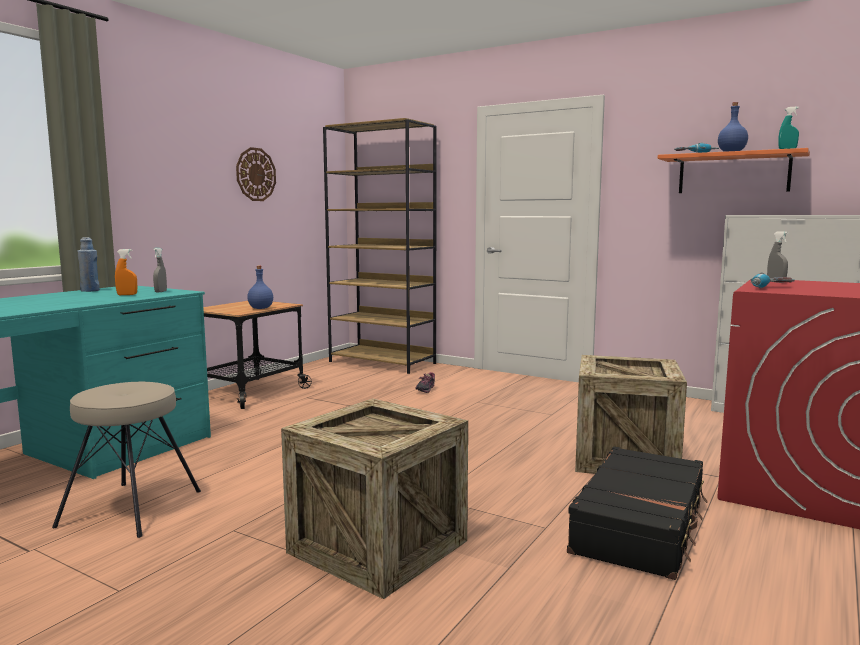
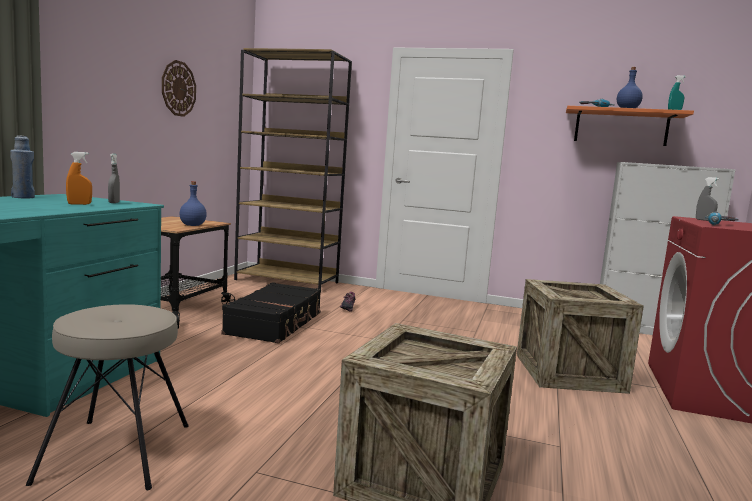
camera: 15 degrees left, 0 degrees up
(640, 526) = (636, 439): black suitcase -> black suitcase (275, 324)

